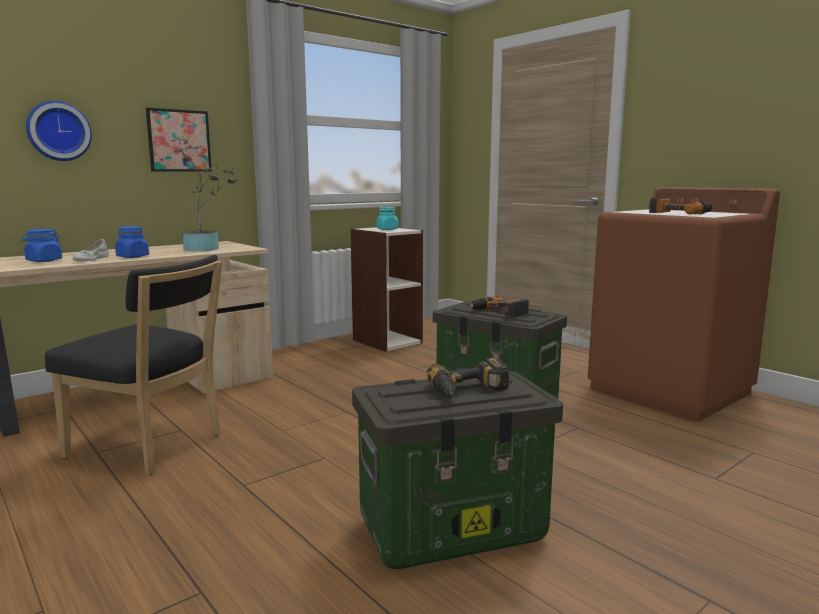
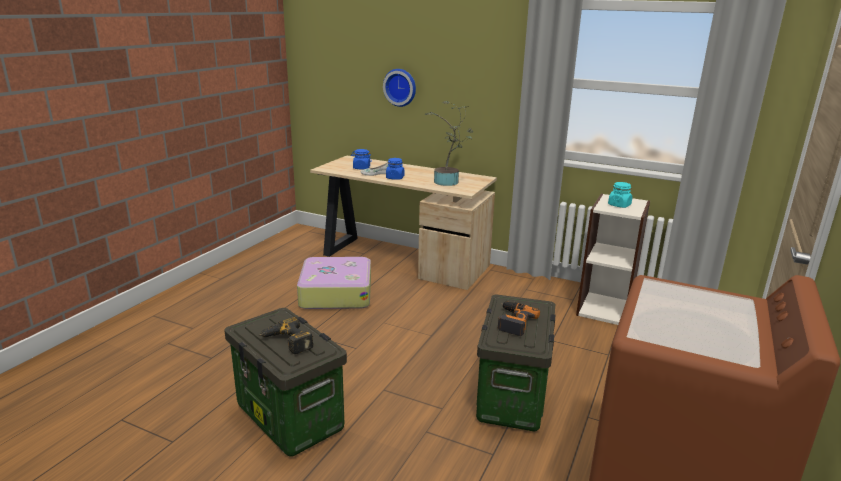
camera: 65 degrees right, 10 degrees up
(151, 447) = (335, 293): black chair -> suitcase
(179, 141) = (472, 97): picture -> none
(680, 213) = (677, 317): power drill -> none

